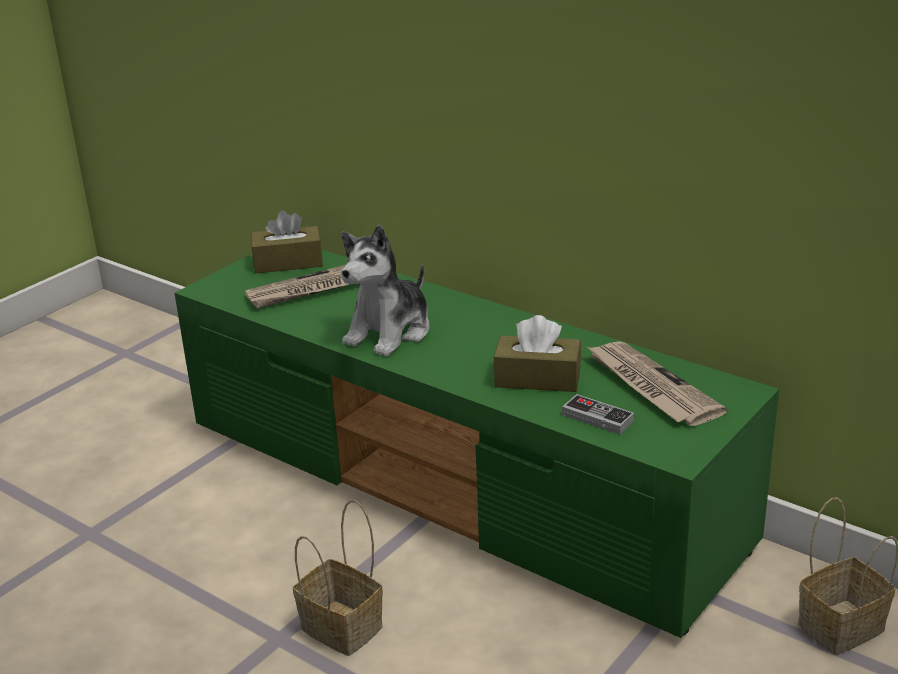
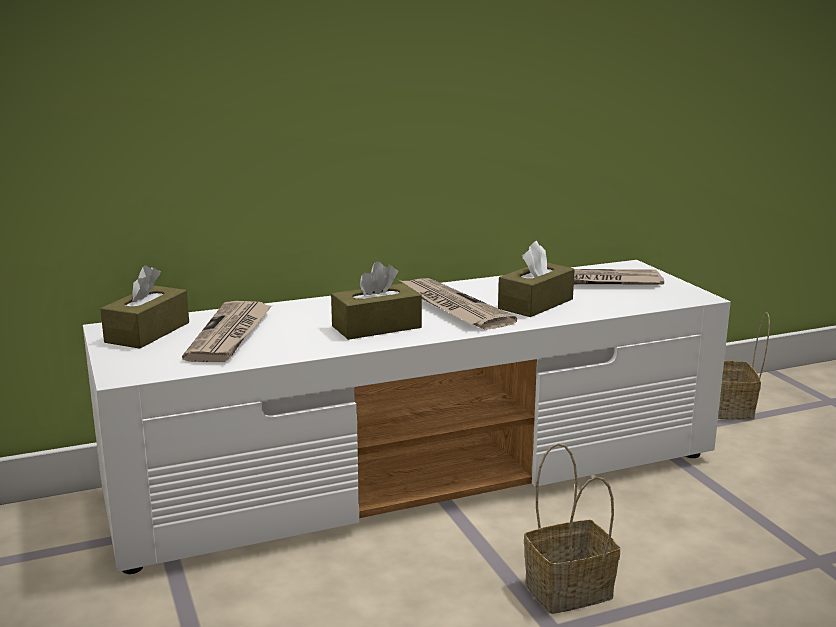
camera: 60 degrees left, 10 degrees down
(390, 332) = (376, 327): plush toy -> brown tissue box
(460, 485) = (420, 475): green tv stand -> white tv stand
(478, 345) = (451, 307): none -> newspaper
(597, 418) = (618, 302): game controller -> none

